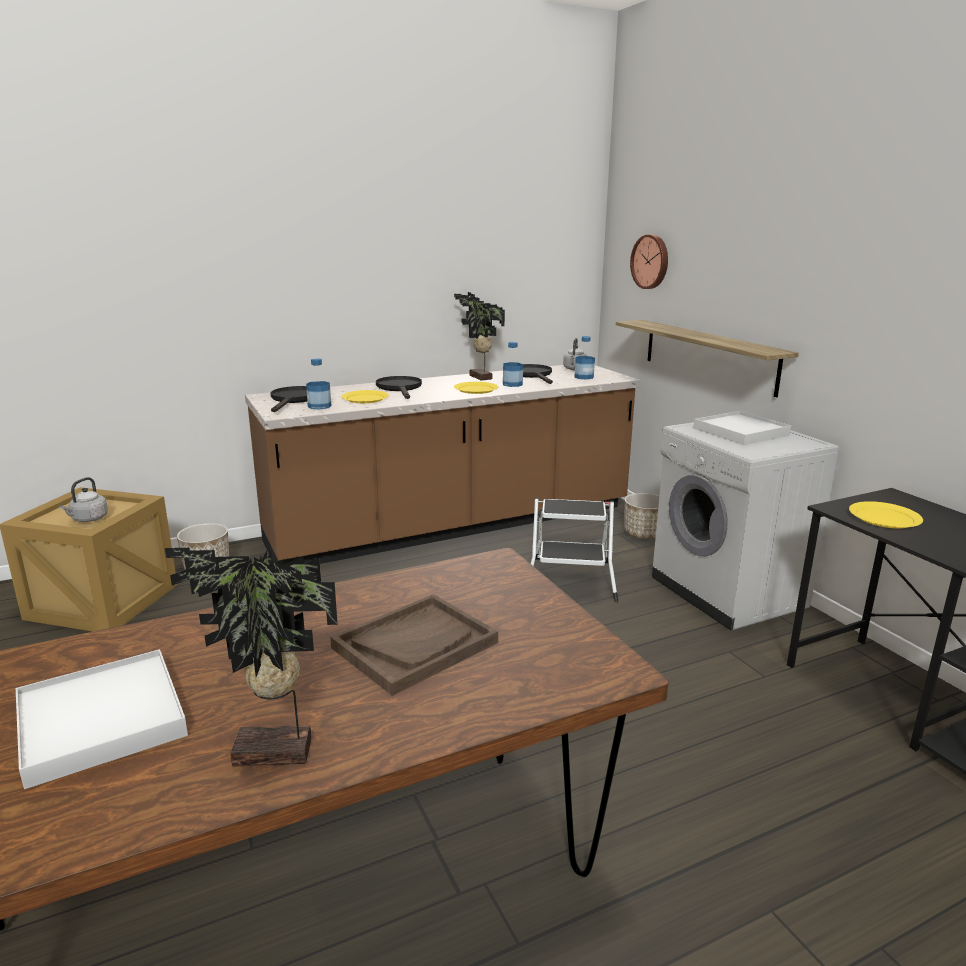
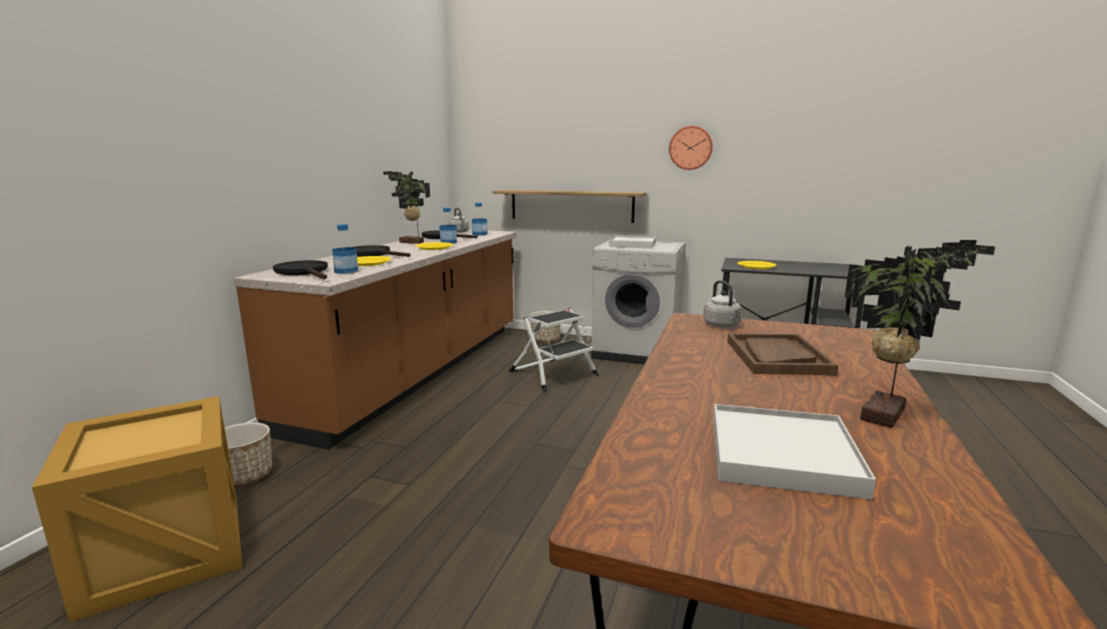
camera: 45 degrees left, 5 degrees down
(88, 519) = (161, 441): grey kettle -> grey kettle (722, 325)
(651, 261) = (505, 147): wall clock -> wall clock (690, 148)

